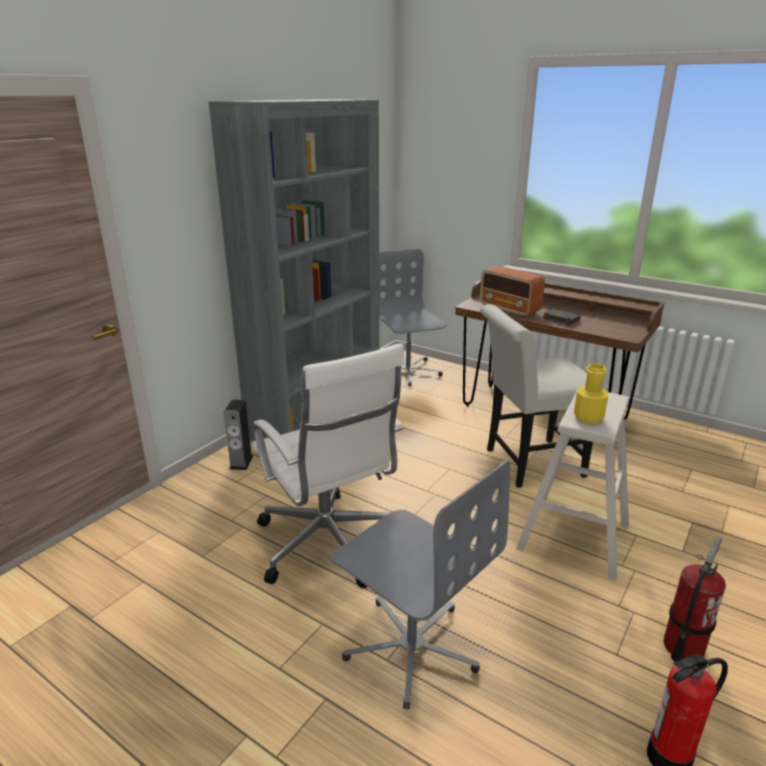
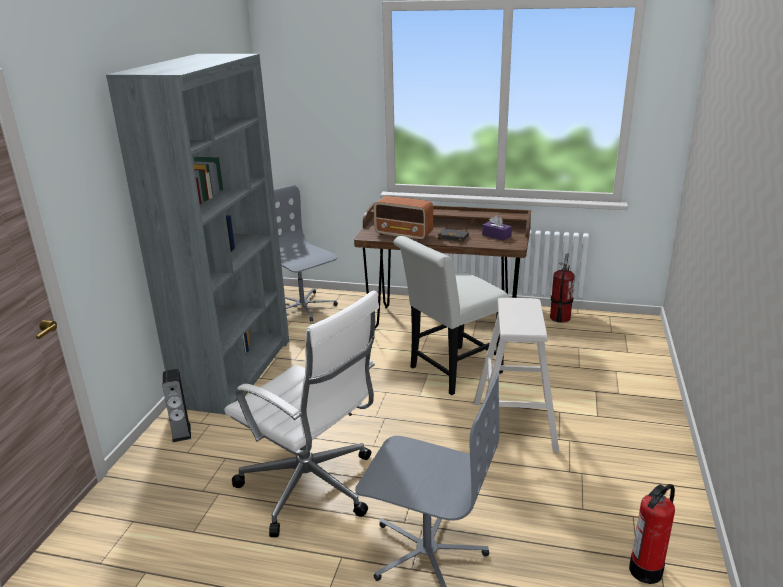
camera: 20 degrees left, 0 degrees up
(588, 417) = (519, 322): yellow bottle -> none
(612, 324) = (496, 236): none -> purple tissue box
(682, 647) = (624, 489): fire extinguisher -> fire extinguisher (559, 318)

